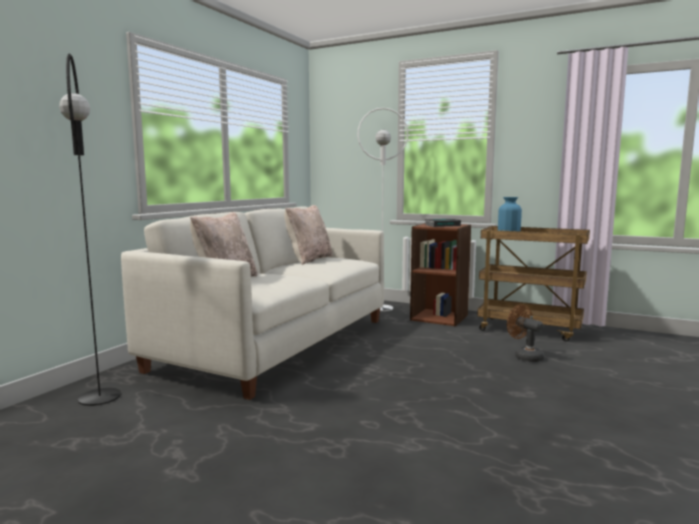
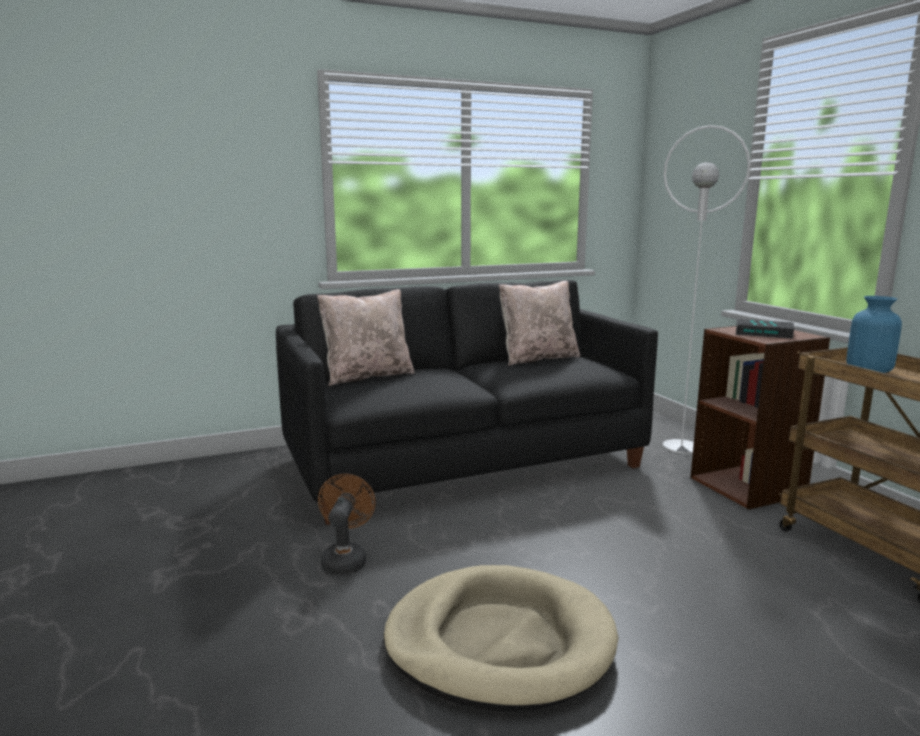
camera: 40 degrees right, 5 degrees up
(99, 397) = (232, 474): black floor lamp -> none
(276, 343) = (463, 462): white sofa -> black sofa
(454, 412) = (499, 642): none -> beige dog bed
(524, 356) = (777, 603): brown fan -> brown fan (345, 559)

